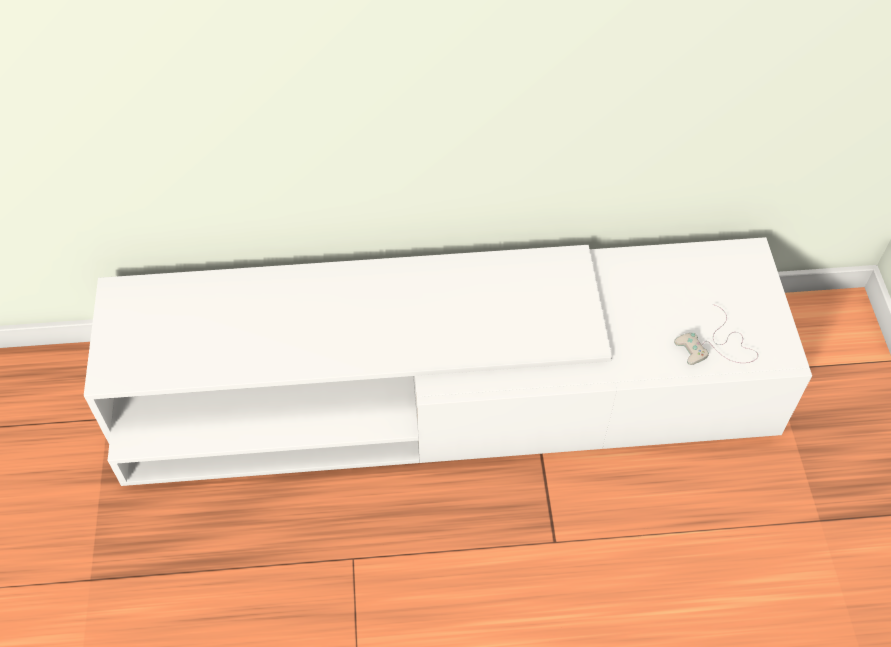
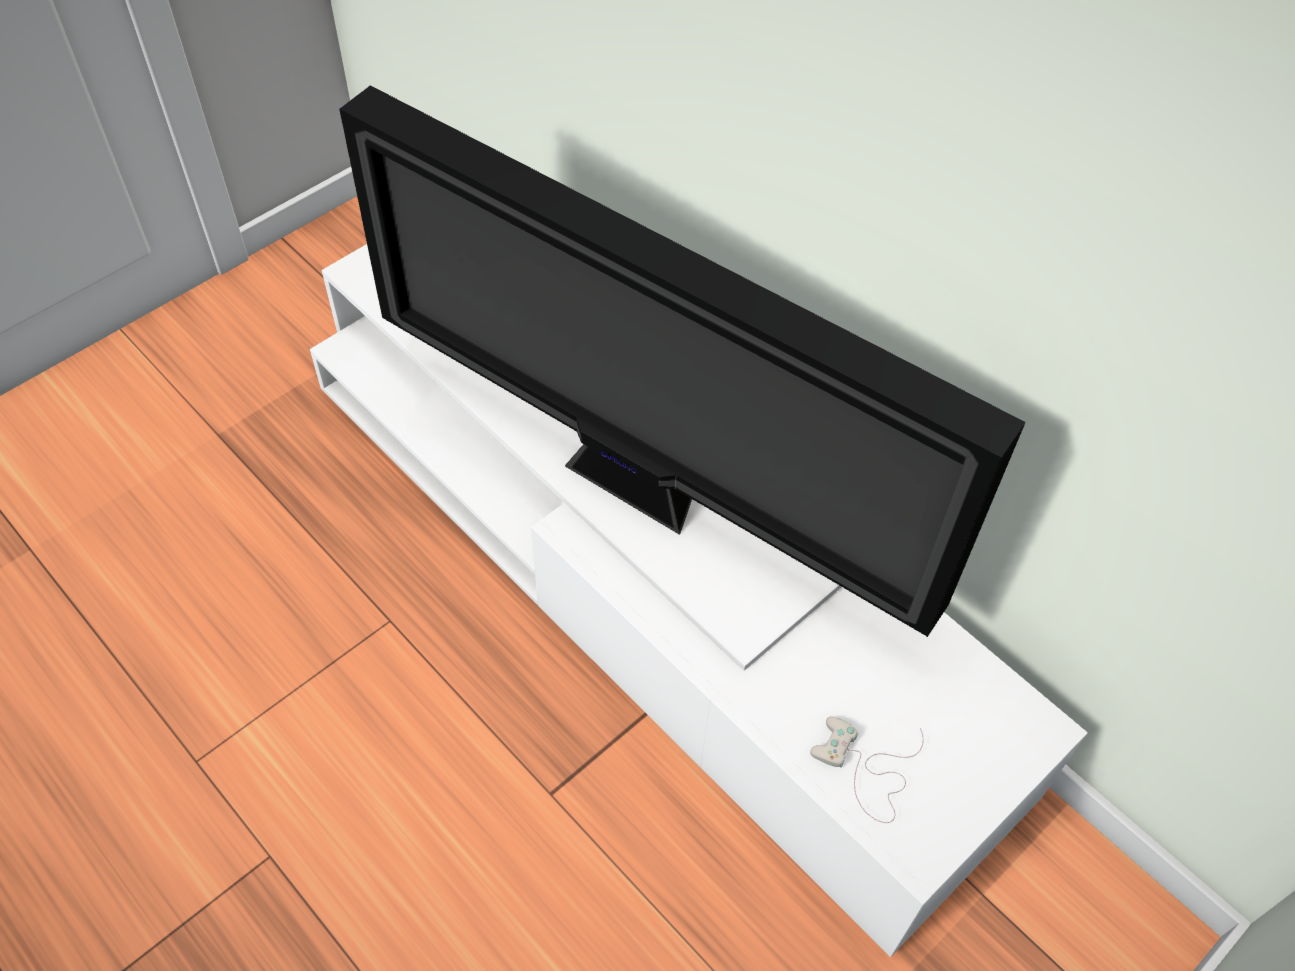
camera: 50 degrees right, 0 degrees up
(448, 329) = (641, 491): none -> television

